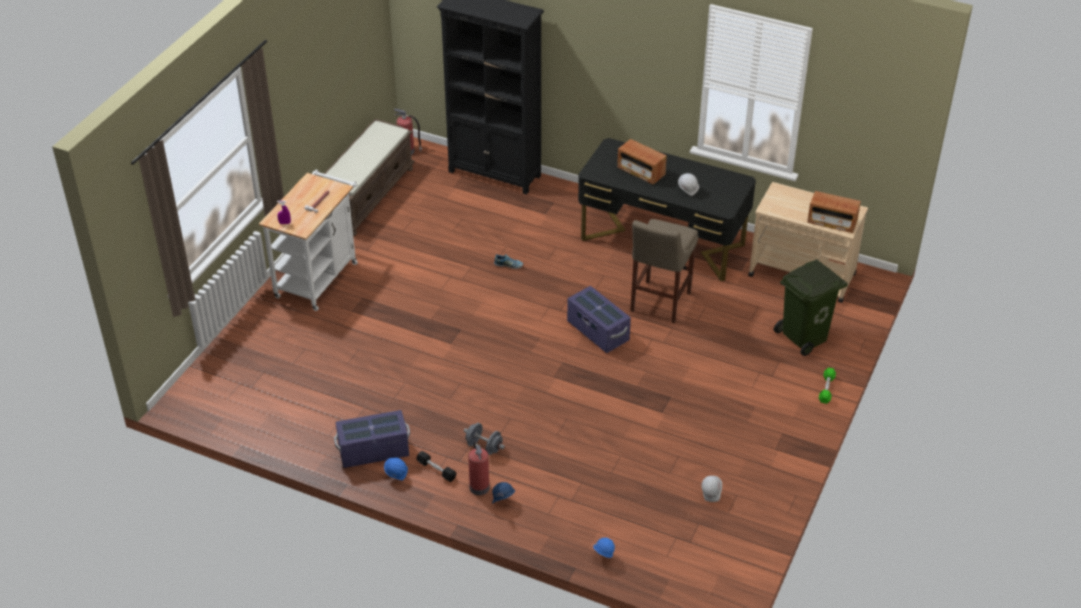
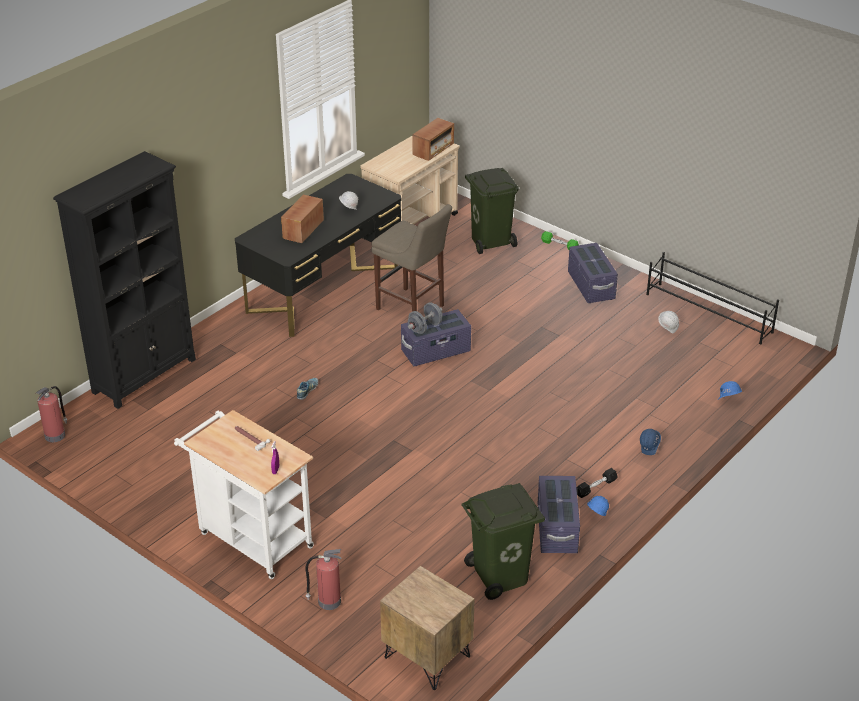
camera: 75 degrees left, 5 degrees down
(208, 397) = (426, 657): none -> brown nightstand
(306, 425) = (501, 576): none -> green trash can
(367, 196) = (121, 479): brown bench -> none
(479, 486) = (625, 462): fire extinguisher -> fire extinguisher (328, 601)
(484, 447) = (572, 450): grey dumbbell -> grey dumbbell (425, 327)
(641, 172) = (303, 230): radio -> radio turned 150 degrees clockwise
(757, 527) = (709, 313): none -> black shoe rack
(761, 424) = (591, 286): none -> purple storage box

